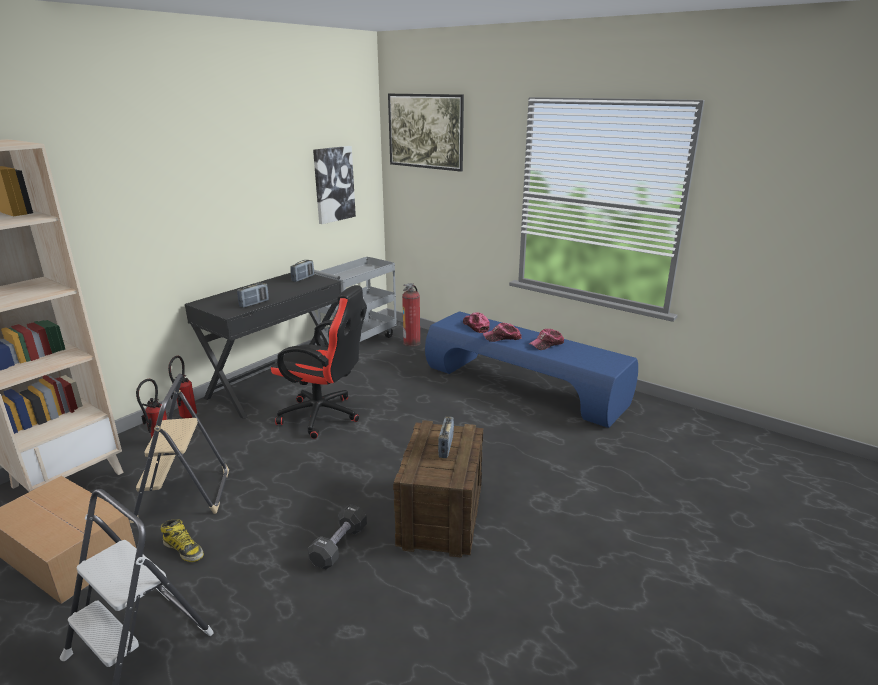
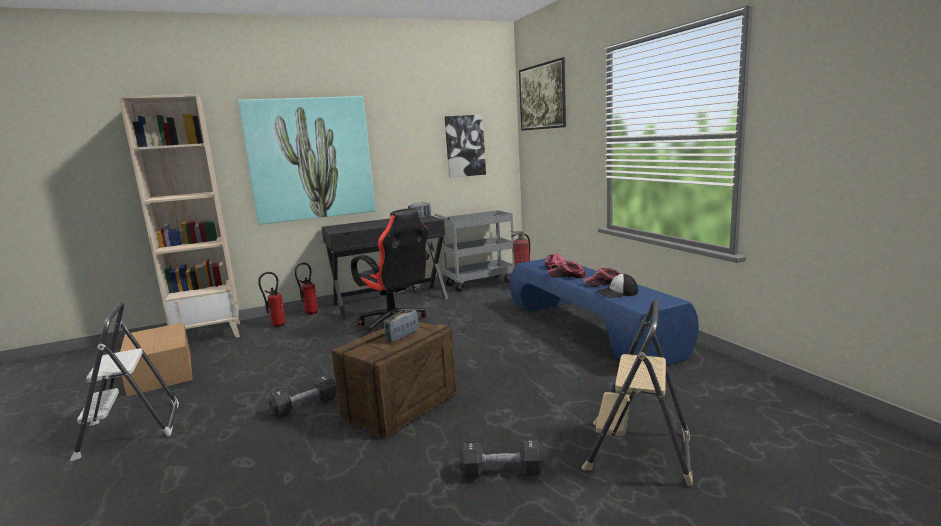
camera: 30 degrees right, 10 degrees down
(165, 215) = (310, 159): none -> picture
(184, 549) = (216, 385): boot -> none
(187, 495) = (256, 355): beige step ladder -> beige step ladder (643, 452)
(254, 304) = (361, 228): radio -> none
(570, 355) = (617, 293): none -> cap
(599, 556) = (502, 471): none -> black dumbbell

